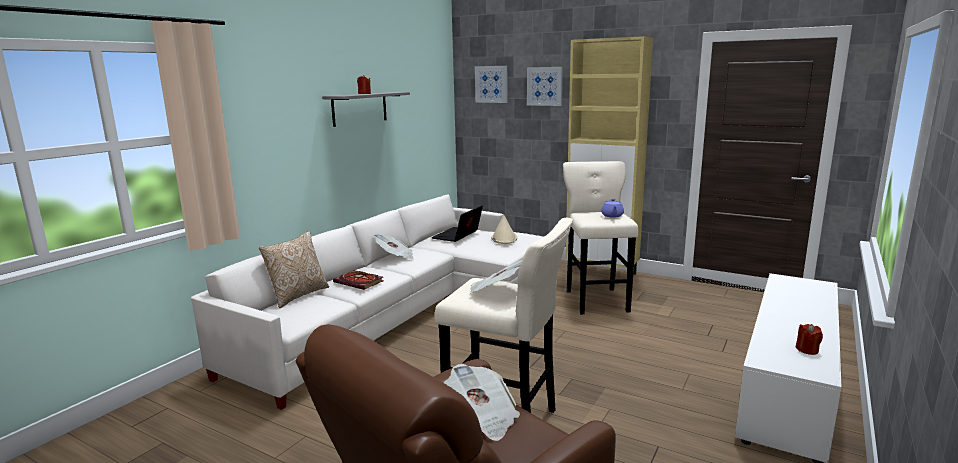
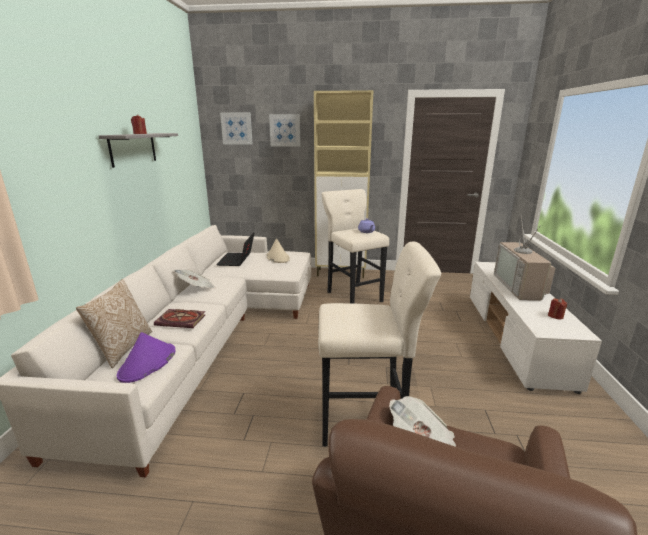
camera: 25 degrees left, 5 degrees up
(307, 309) = (147, 363): none -> purple hat
(496, 291) = (361, 315): newspaper -> none
(800, 311) = (521, 287): none -> television

